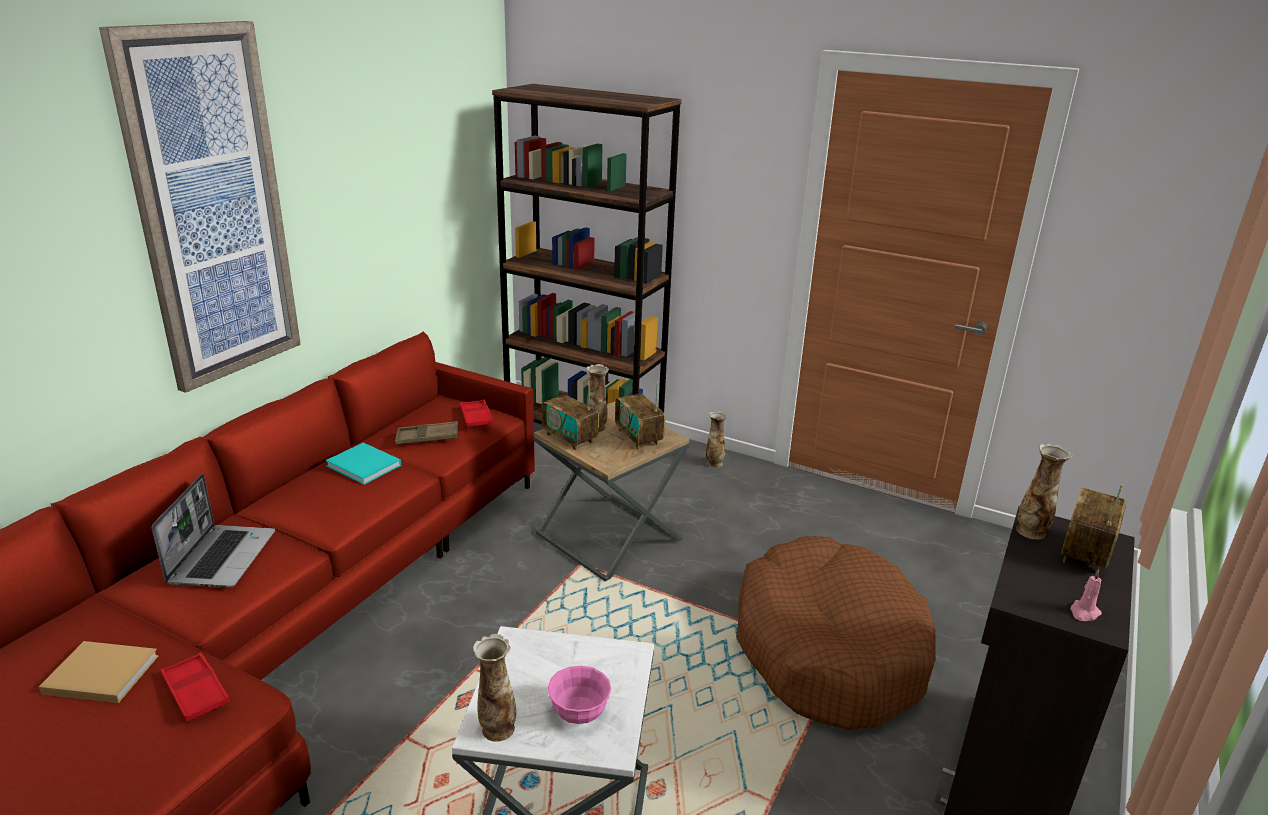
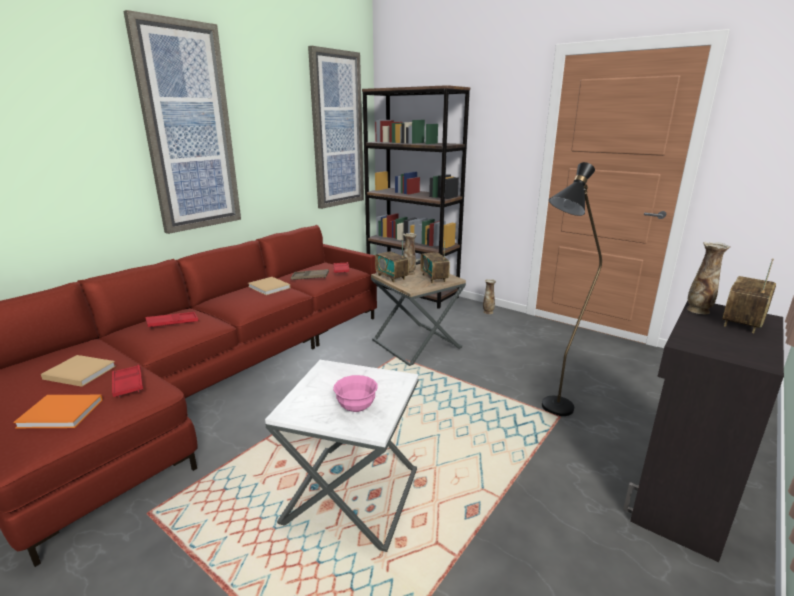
camera: 10 degrees right, 5 degrees down
(112, 759) = (63, 413): none -> orange book
(222, 557) = (172, 323): laptop -> red tray
(365, 466) = (269, 287): turquoise book -> beige book
(448, 161) = (337, 131): none -> picture
(497, 730) = (298, 411): vase -> none
(828, 650) = (551, 412): brown dog bed -> black floor lamp
(1084, 612) = (743, 353): pink candle -> none

